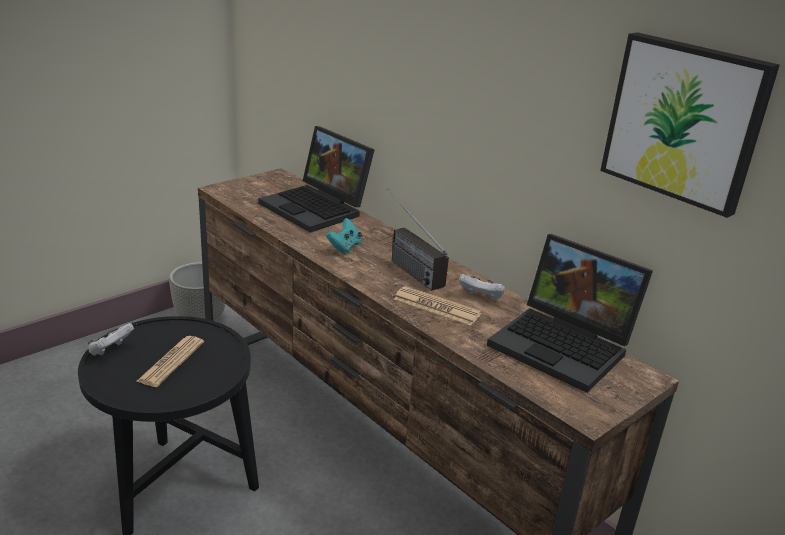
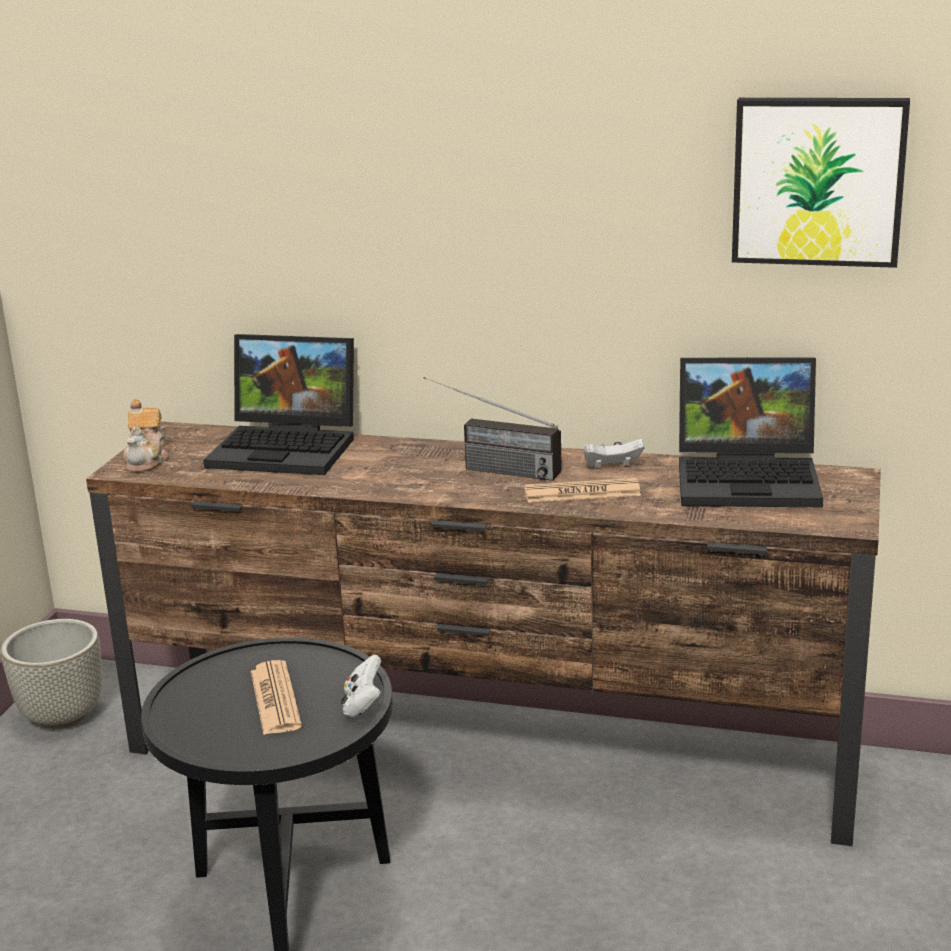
camera: 30 degrees left, 5 degrees down
(110, 350) = (180, 720): white game controller -> white game controller (363, 704)
(239, 188) = (147, 460): none -> teapot
(344, 247) = (391, 475): turquoise game controller -> none

